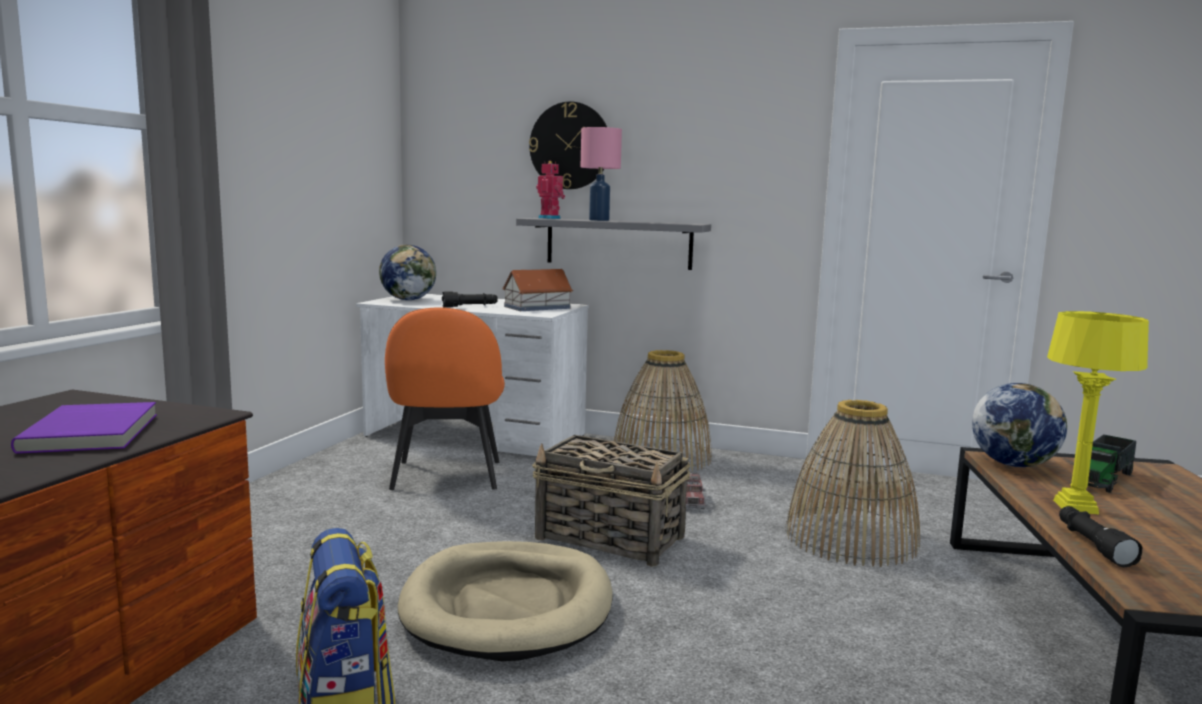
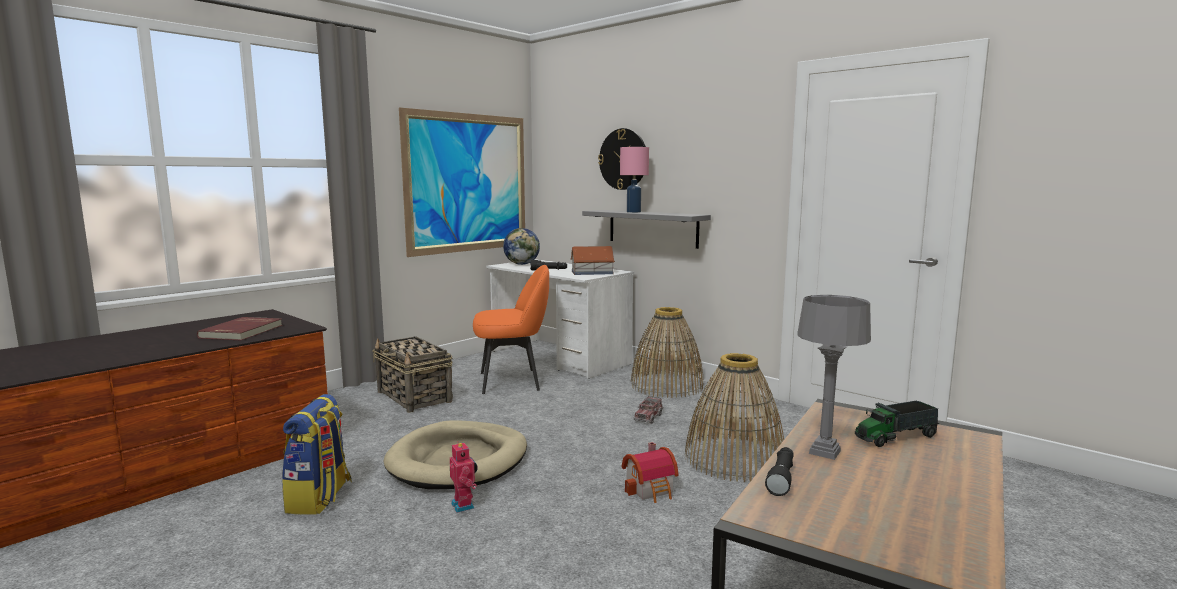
camera: 25 degrees right, 0 degrees up
(94, 432) = (243, 331): purple book -> red book
(329, 172) = (468, 183): none -> picture
(446, 476) = (511, 381): orange chair -> orange chair turned 120 degrees counterclockwise
(550, 218) = (607, 210): toy robot -> toy robot (464, 505)
(611, 538) = (565, 432): basket -> basket (414, 397)
(810, 595) = (652, 489): none -> toy house
(1013, 464) = (835, 416): globe -> none
(1075, 507) = (825, 452): yellow table lamp -> grey table lamp

